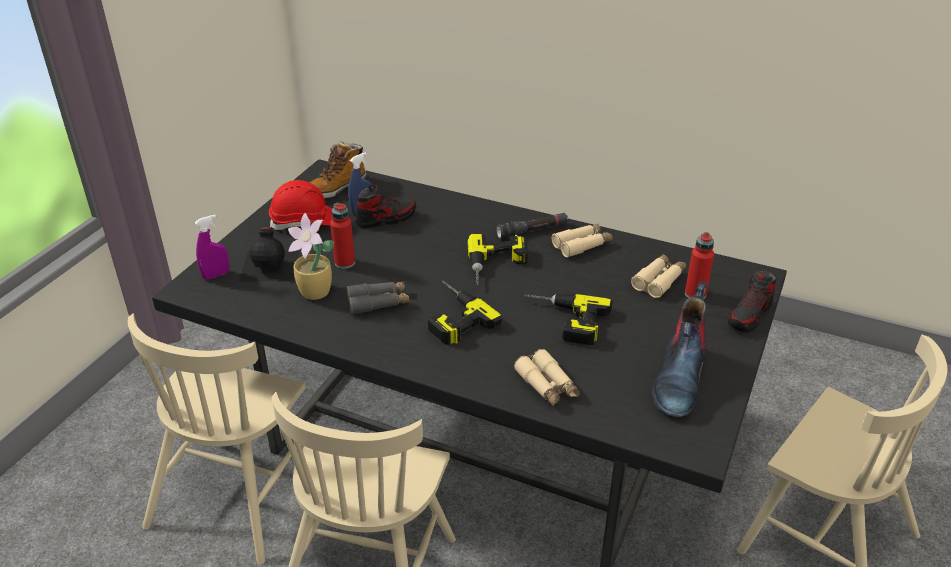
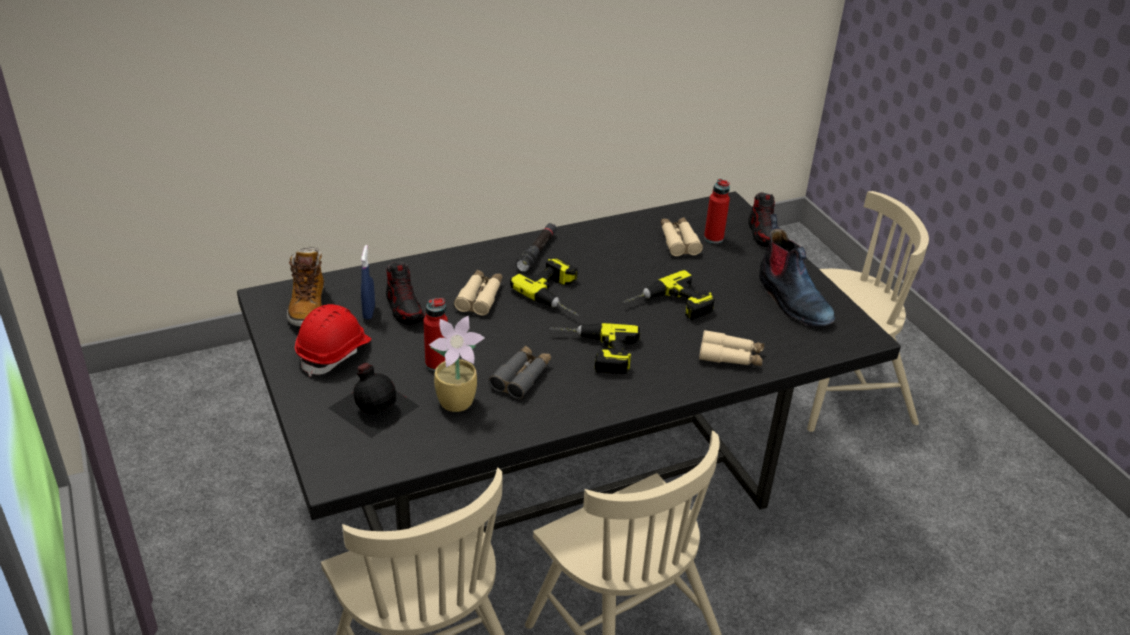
camera: 50 degrees left, 0 degrees up
(216, 275) = (339, 446): purple spray bottle -> none
(385, 219) = (404, 308): shoe -> shoe turned 135 degrees clockwise
(582, 245) = (590, 244): beige binoculars -> beige binoculars (480, 297)

